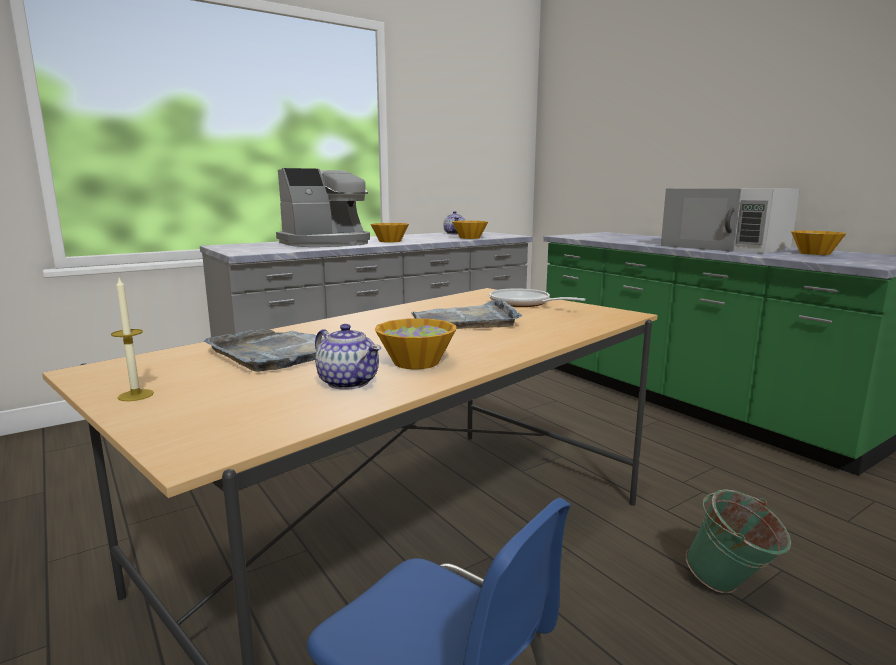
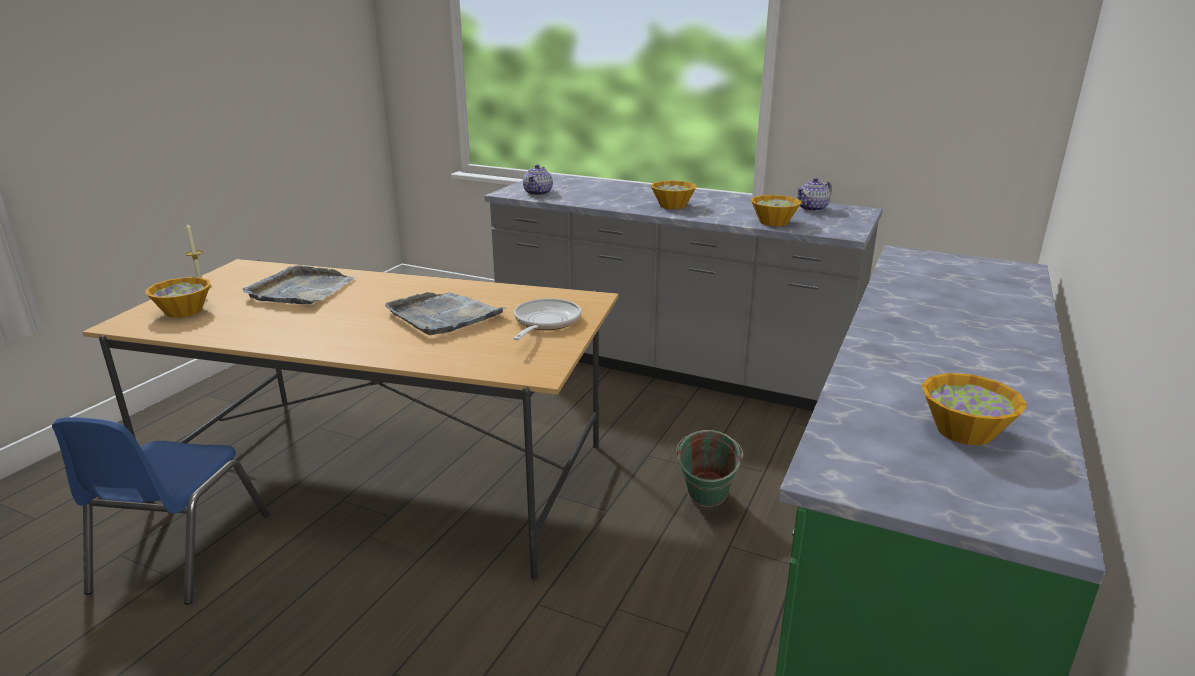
camera: 60 degrees right, 10 degrees up
(327, 243) = (614, 194): coffee machine -> none
(348, 382) = (241, 323): teapot -> teapot (538, 193)
(416, 362) = (296, 329): bowl -> bowl (184, 311)
(726, 246) = (948, 359): white microwave -> none
(731, 588) = (411, 665): green bucket -> green bucket (705, 505)

